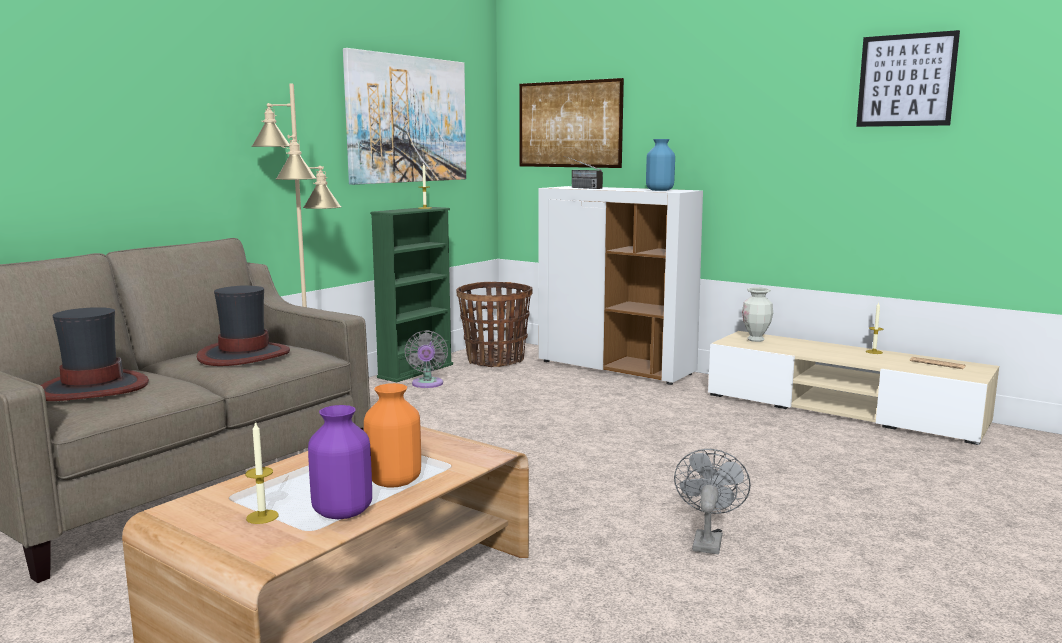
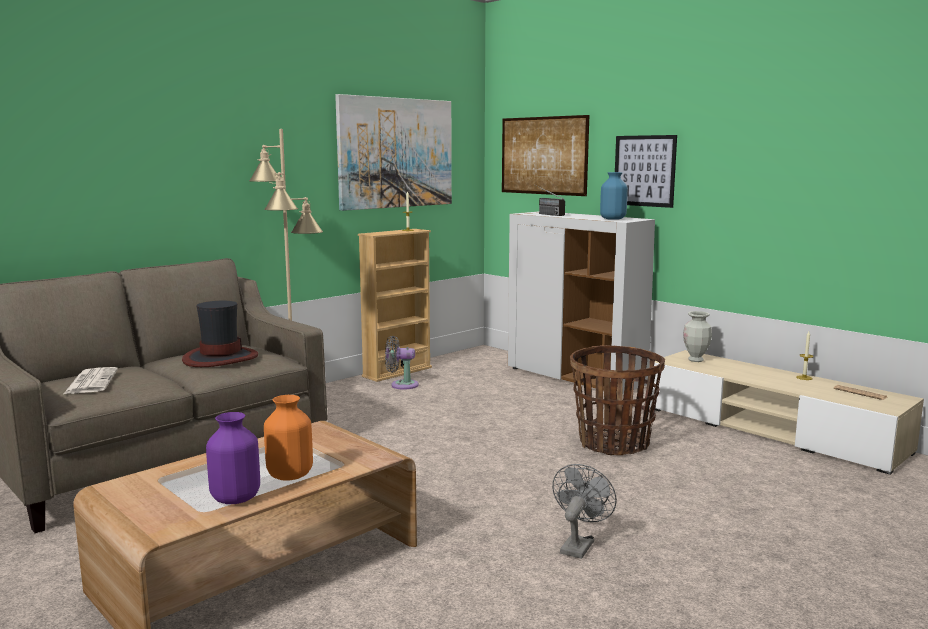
camera: 10 degrees right, 0 degrees up
(92, 388) = (91, 382): hat -> newspaper
(262, 517) = (174, 497): candle -> none
(415, 371) = (397, 372): green bookcase -> beige bookcase
(427, 384) = (401, 385): grey fan -> grey fan turned 90 degrees clockwise
(495, 360) = (470, 365): basket -> basket (613, 443)
(906, 80) = (839, 121): picture -> picture (644, 171)

